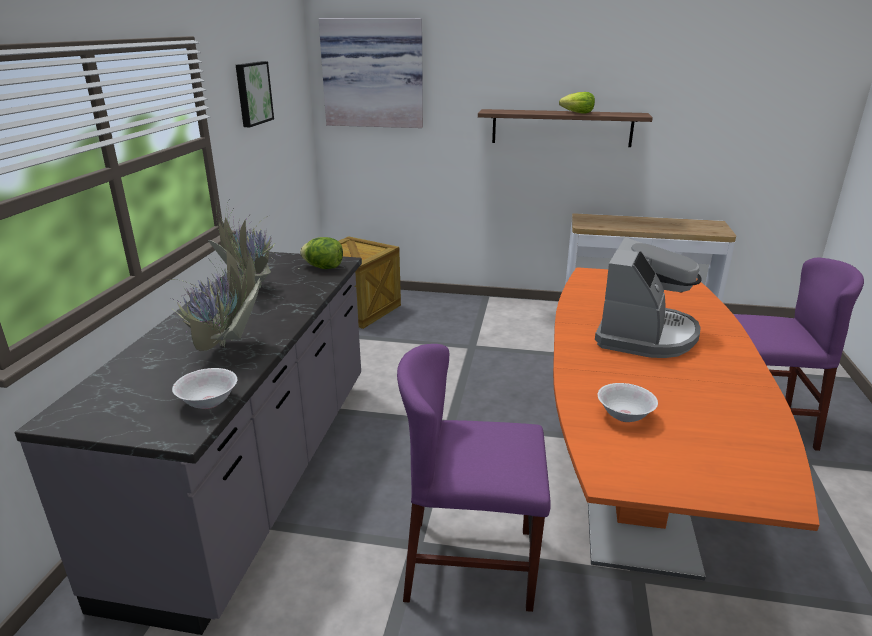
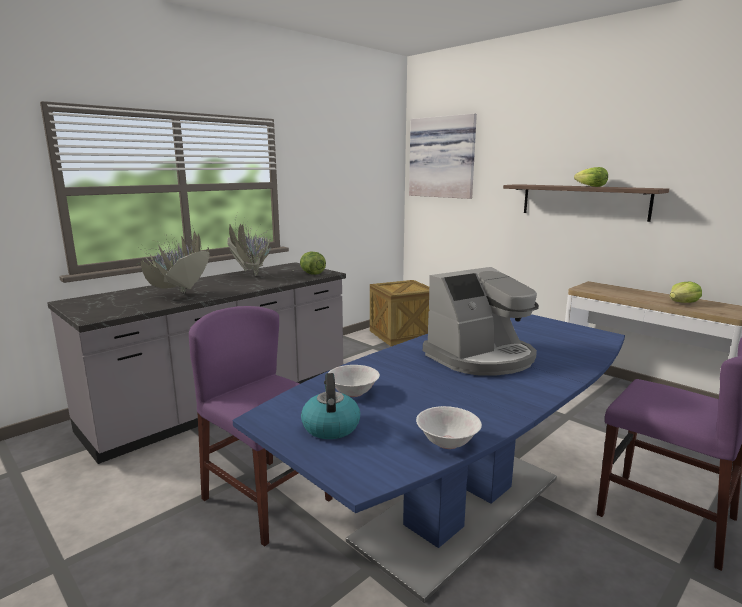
camera: 35 degrees right, 10 degrees down
(209, 402) = (128, 311): white bowl -> white bowl (447, 442)
(252, 93) = (330, 162): picture -> none
(633, 484) = (459, 508): orange dining table -> blue dining table
(675, 461) = (330, 426): none -> kettle
(676, 226) = (682, 303): none -> lettuce

